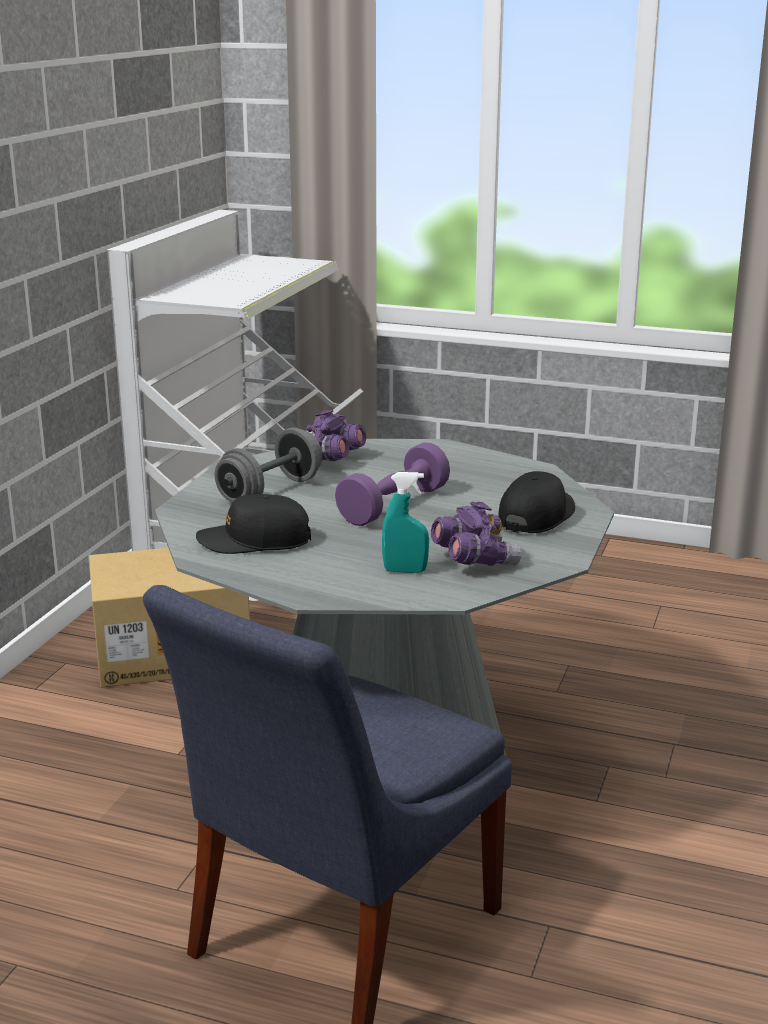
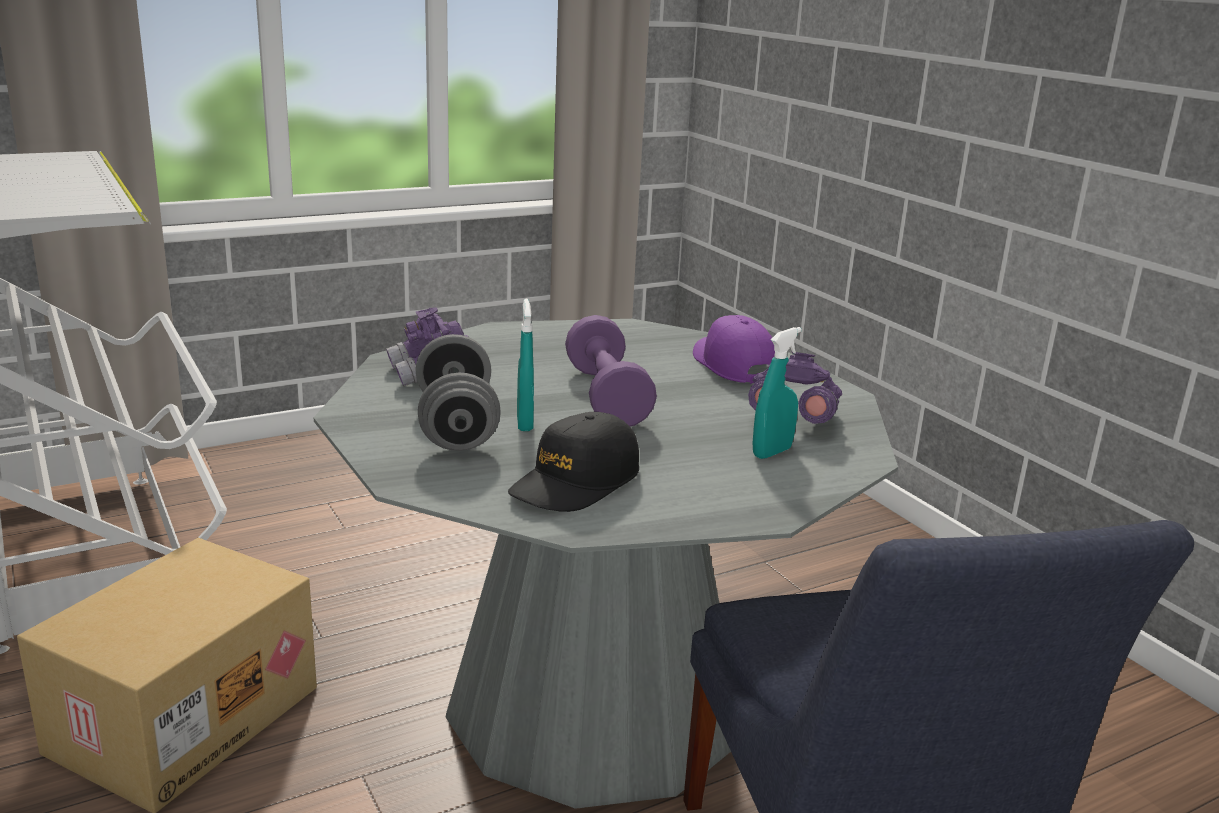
camera: 50 degrees left, 0 degrees up
(308, 503) = (524, 423): none -> turquoise spray bottle
(536, 516) = (733, 365): black cap -> purple cap

